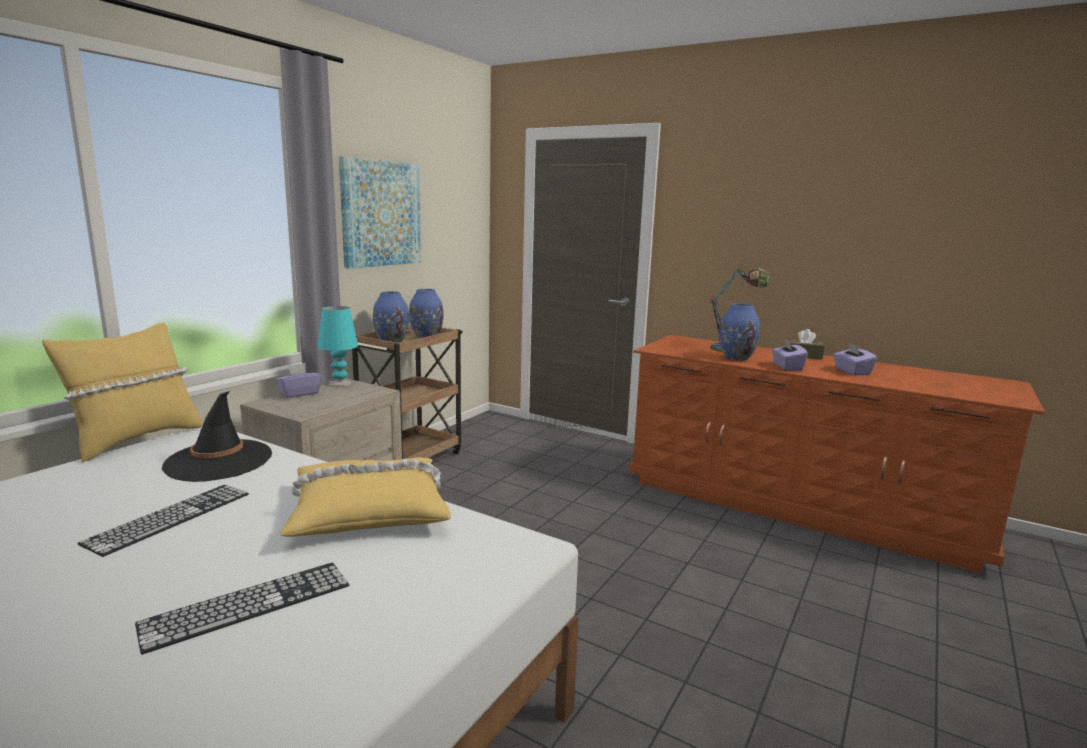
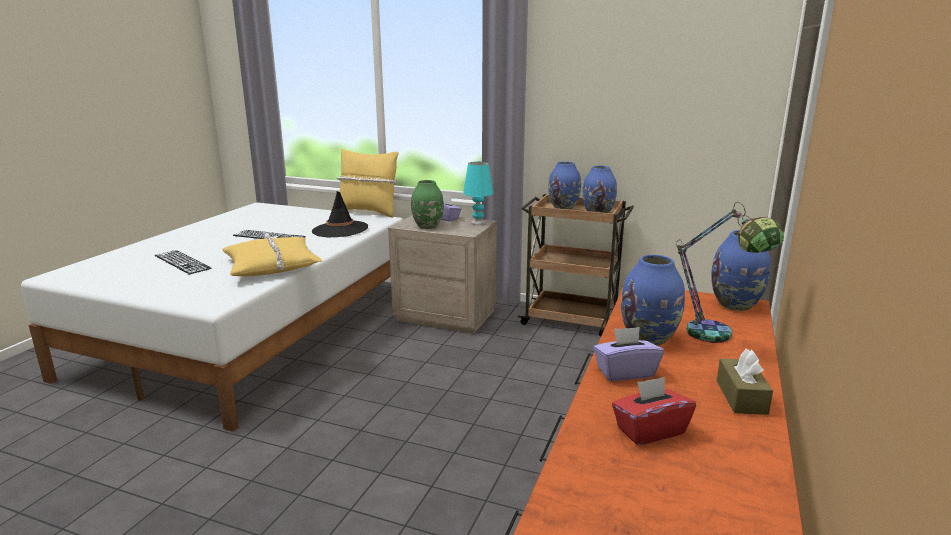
camera: 80 degrees right, 5 degrees up
(325, 403) = (428, 226): none -> green vase
(381, 213) = (592, 89): picture -> none
(678, 339) = (735, 305): none -> blue vase
(851, 372) = (649, 430): purple tissue box -> red tissue box

